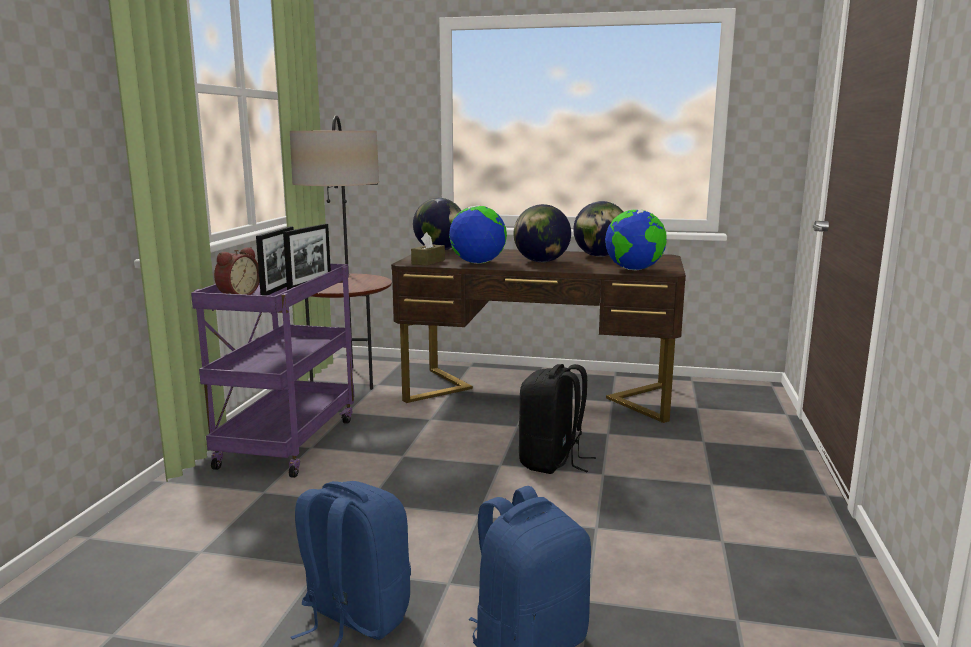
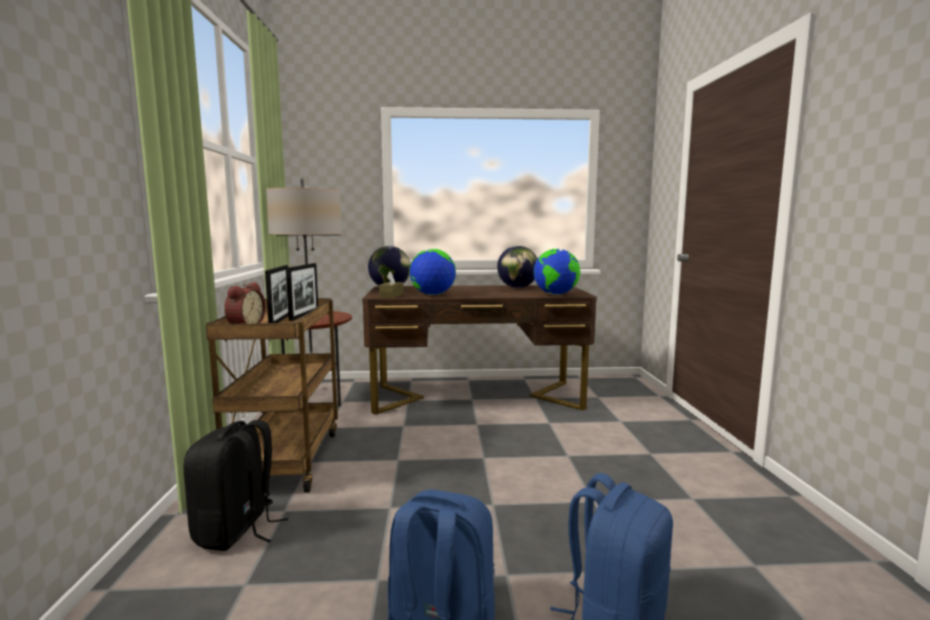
camera: 15 degrees left, 5 degrees down
(287, 441) = (286, 459): purple cart -> brown cart
(541, 261) = (480, 292): globe -> none
(552, 461) = (522, 450): black backpack -> black backpack (237, 531)

